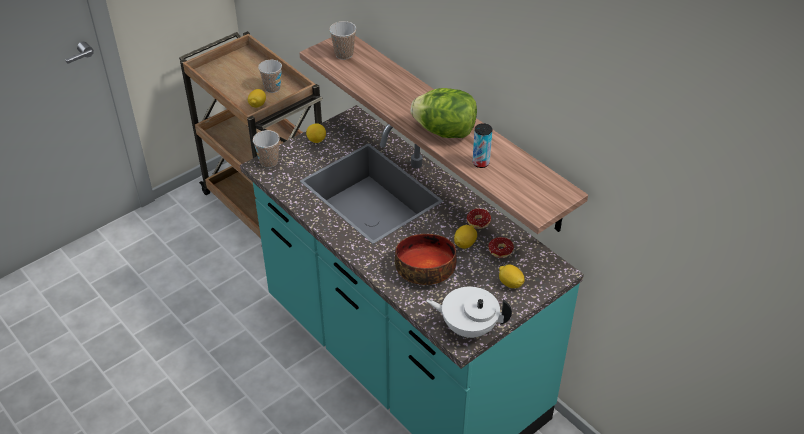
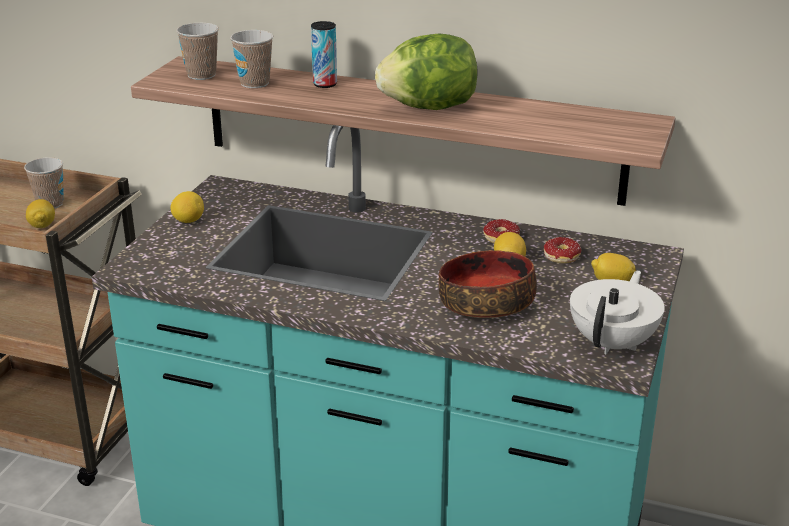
camera: 30 degrees left, 15 degrees down
(269, 162) = (137, 261): cup -> cup (254, 83)
(468, 327) = (613, 343): white teapot -> white teapot turned 135 degrees clockwise
(480, 163) = (512, 122): can -> can (325, 84)

